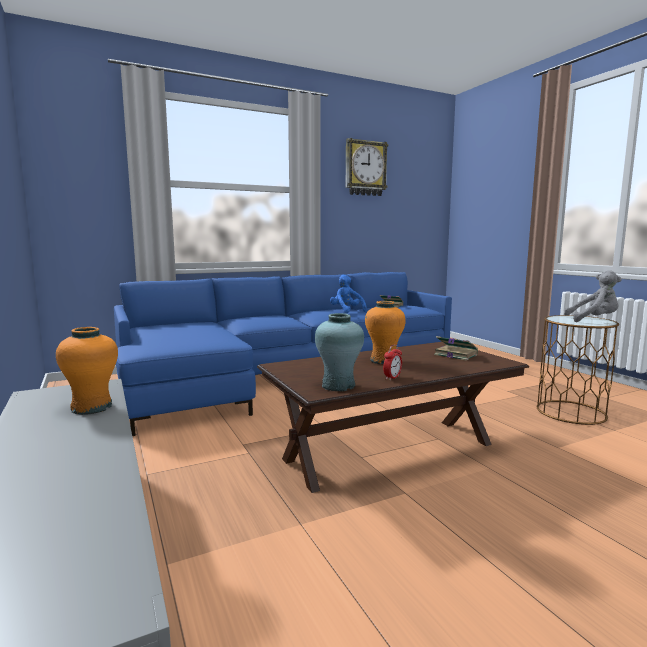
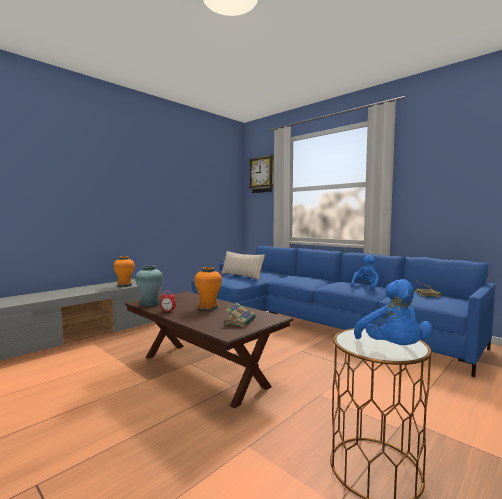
camera: 70 degrees right, 5 degrees down
(183, 334) = (241, 276): none -> beige pillow
(365, 168) = (458, 151): wall clock -> wall clock (262, 175)
(593, 320) = (393, 349): grey plush toy -> blue plush toy

